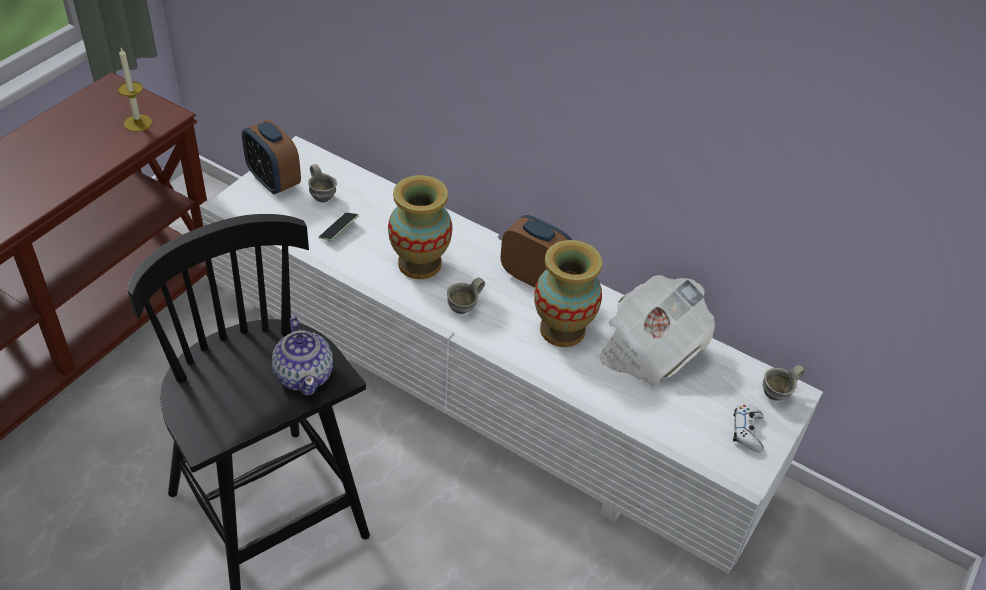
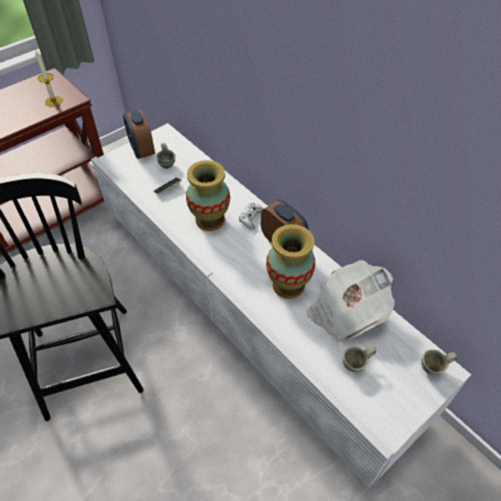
camera: 20 degrees right, 5 degrees up
(304, 375) = (78, 289): teapot -> none
(465, 309) = (227, 257): grey mug -> grey mug (355, 366)
(747, 431) = (399, 394): white game controller -> white game controller (251, 218)

